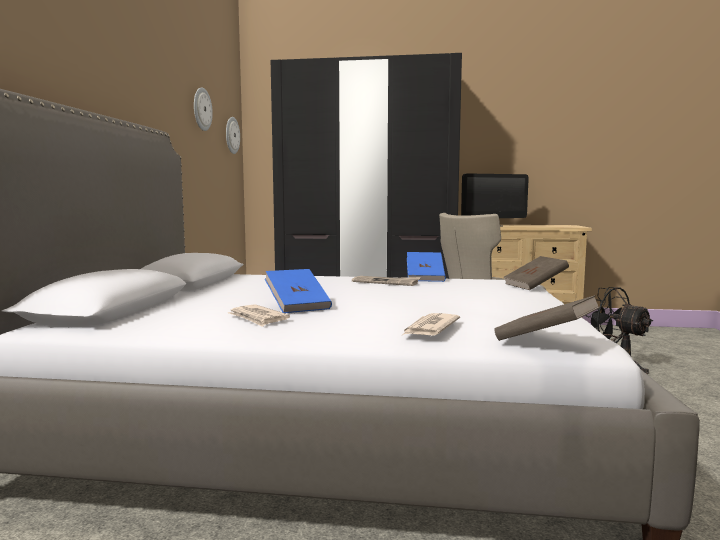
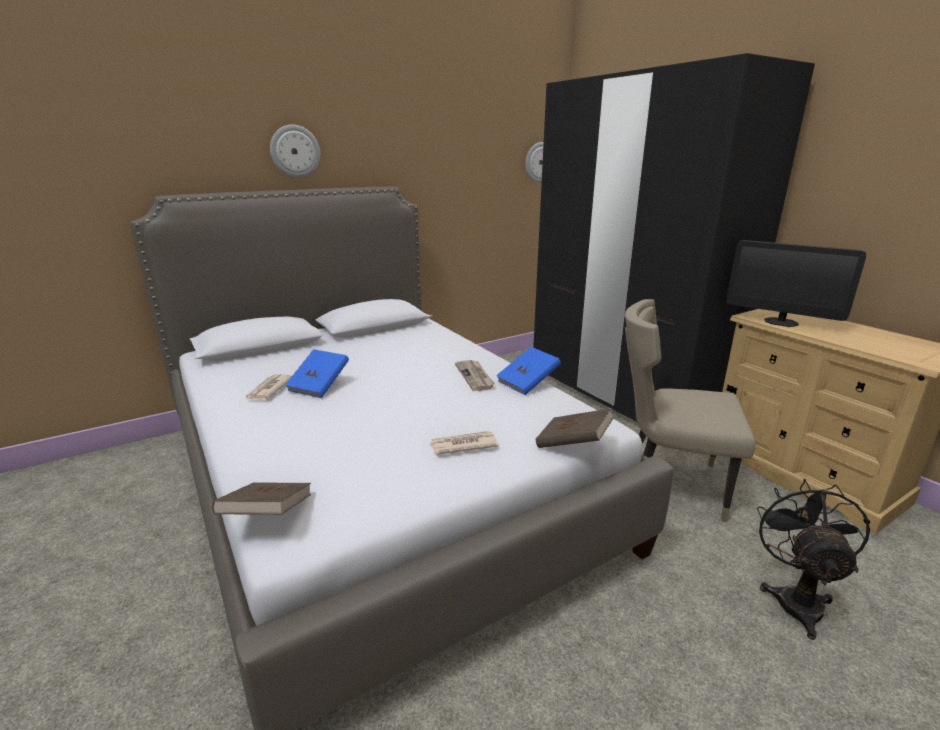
camera: 50 degrees right, 15 degrees up
(201, 109) = (480, 146): wall clock -> wall clock (295, 151)
(430, 328) = (275, 455): newspaper -> newspaper (463, 445)

